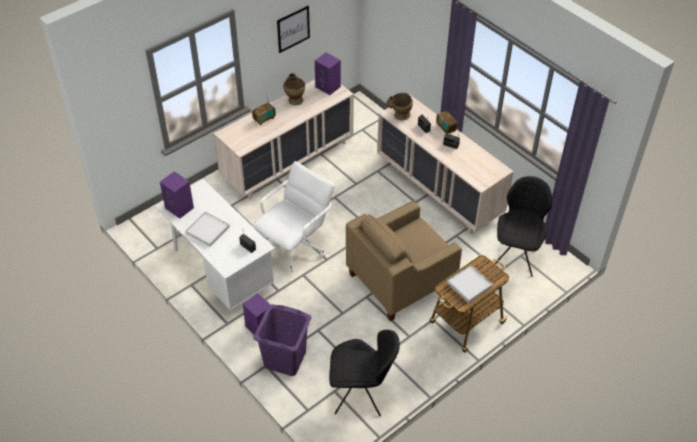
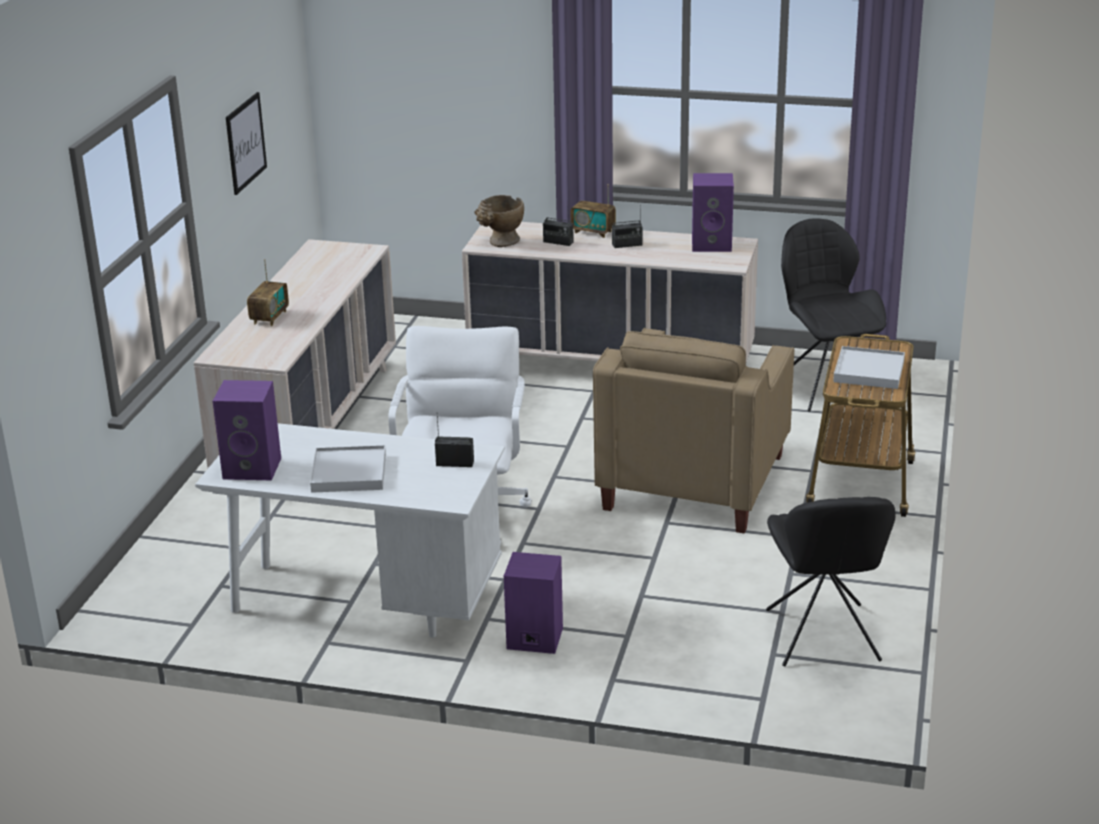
camera: 35 degrees left, 20 degrees down
(284, 359) = (634, 656): purple laundry basket -> none
(294, 99) = (292, 280): beige vase -> none
(328, 87) = (335, 251): purple speaker -> purple speaker (712, 244)
(361, 395) = (823, 638): black chair -> black chair turned 120 degrees clockwise

